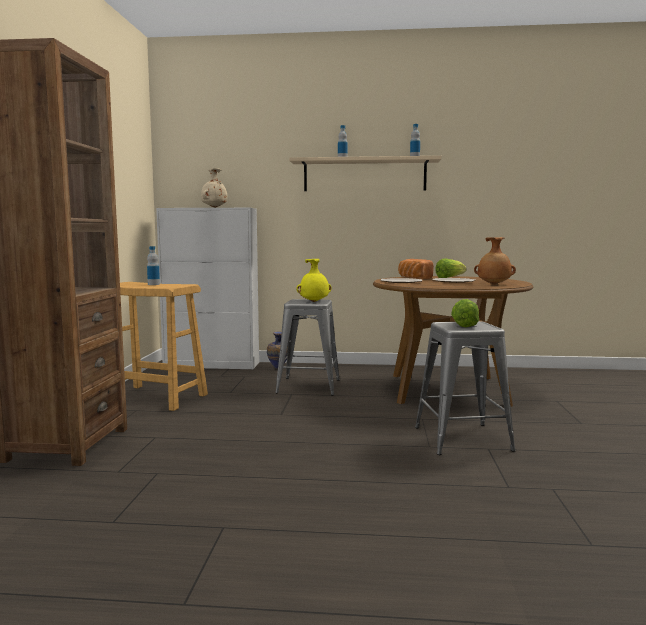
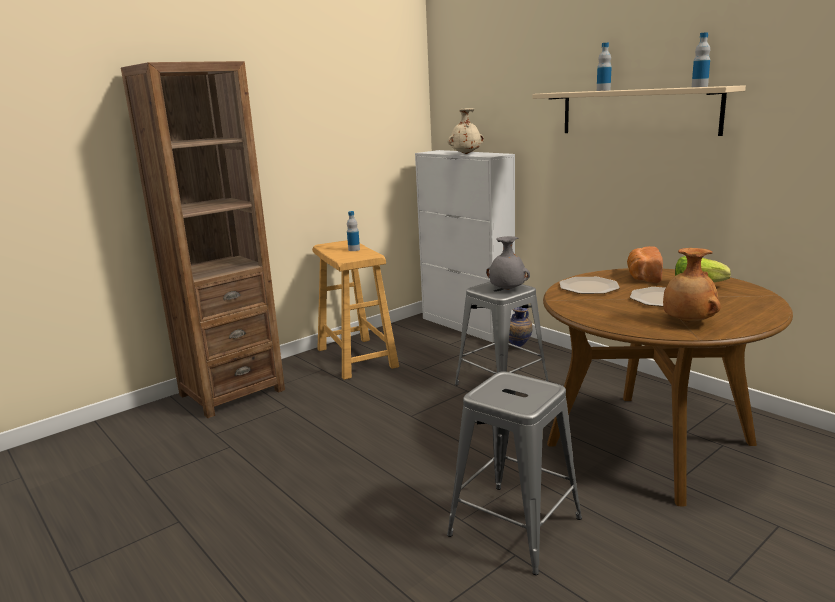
camera: 45 degrees right, 10 degrees up
(314, 302) = (507, 289): yellow vase -> grey vase
(465, 325) = (519, 389): lettuce -> none

